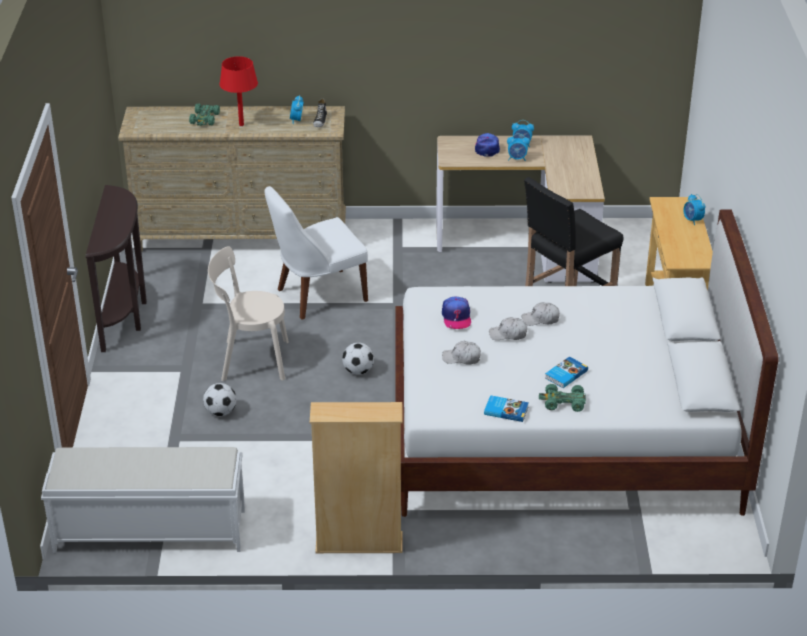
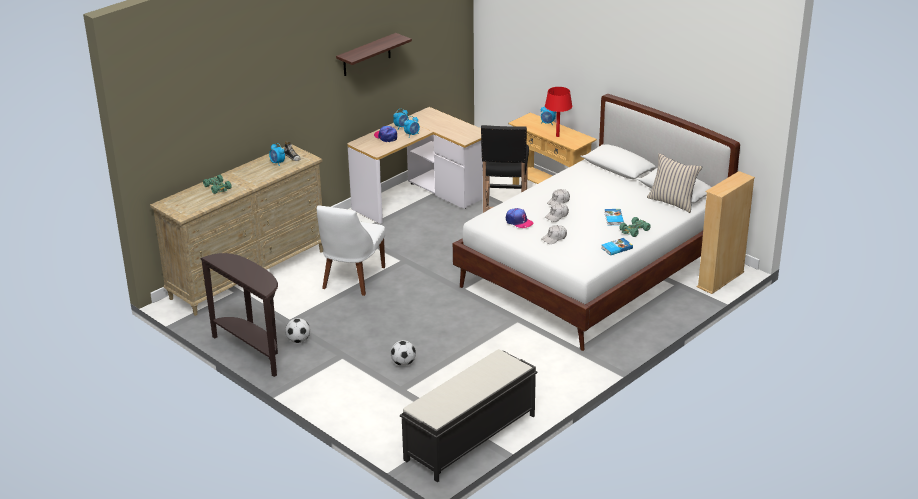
camera: 45 degrees left, 5 degrees down
(148, 530) = (469, 438): white bench -> black bench
(241, 125) = (248, 180): red table lamp -> red table lamp (557, 136)
(250, 360) = (373, 330): beige chair -> none
(358, 371) = (442, 301): football -> football (298, 340)
(359, 543) = (584, 374): beige bookcase -> beige bookcase (720, 280)
(487, 33) = (366, 55): none -> shelf
(670, 395) = (672, 202): none -> beige pillow

